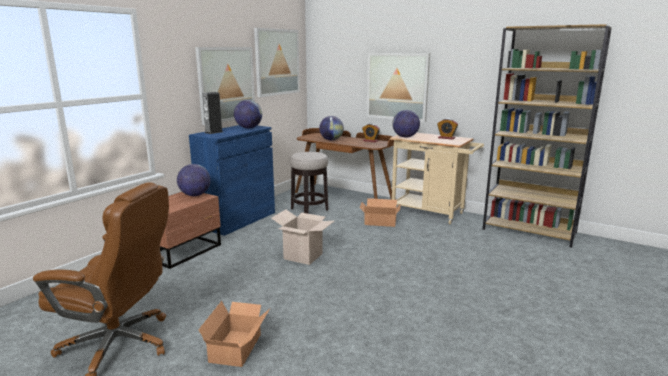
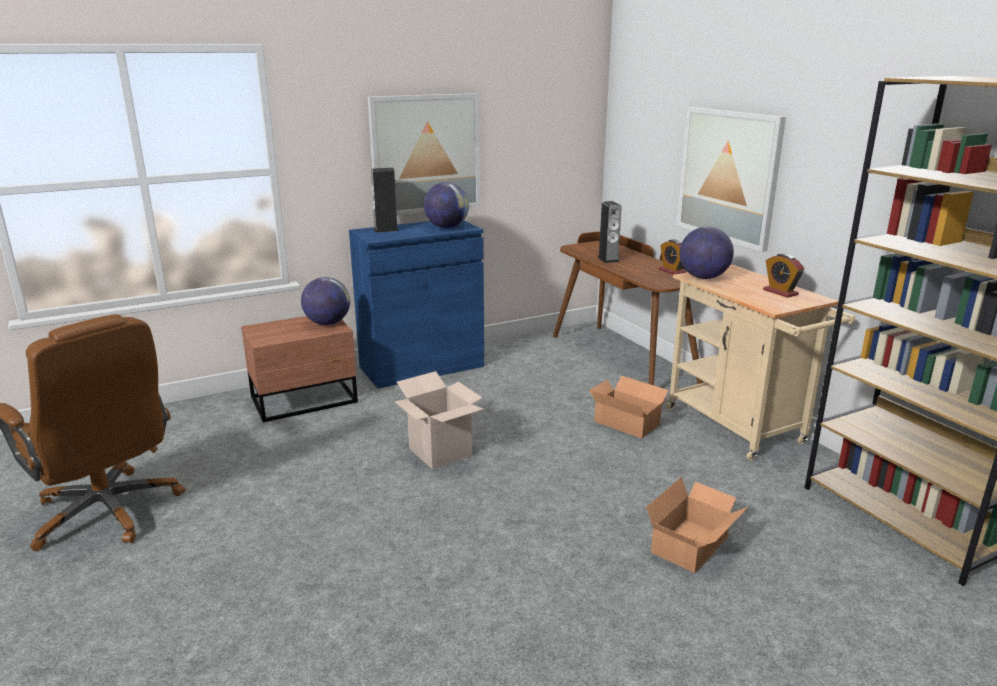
camera: 30 degrees right, 5 degrees up
(238, 347) = (210, 566): cardboard box -> cardboard box (693, 545)
(277, 62) = (536, 116): picture -> none
(309, 209) = (540, 372): stool -> none
(331, 140) = (608, 259): globe -> speaker

